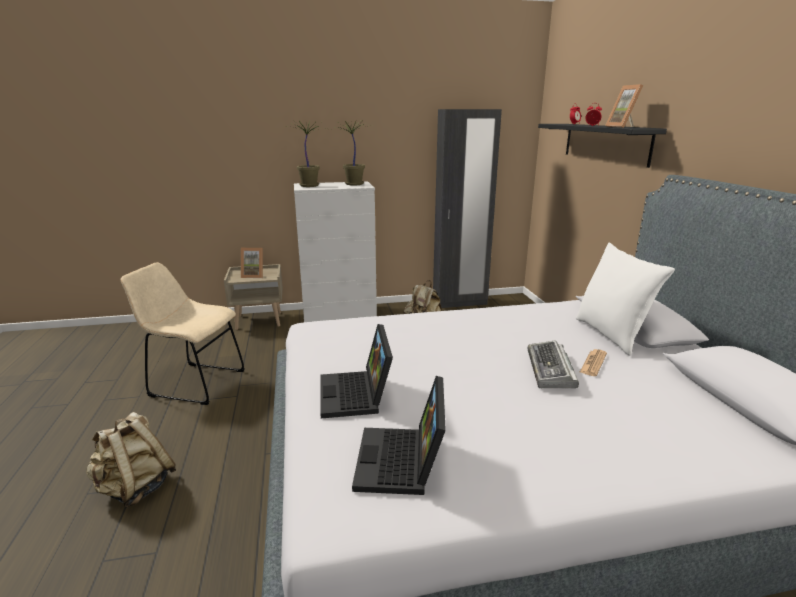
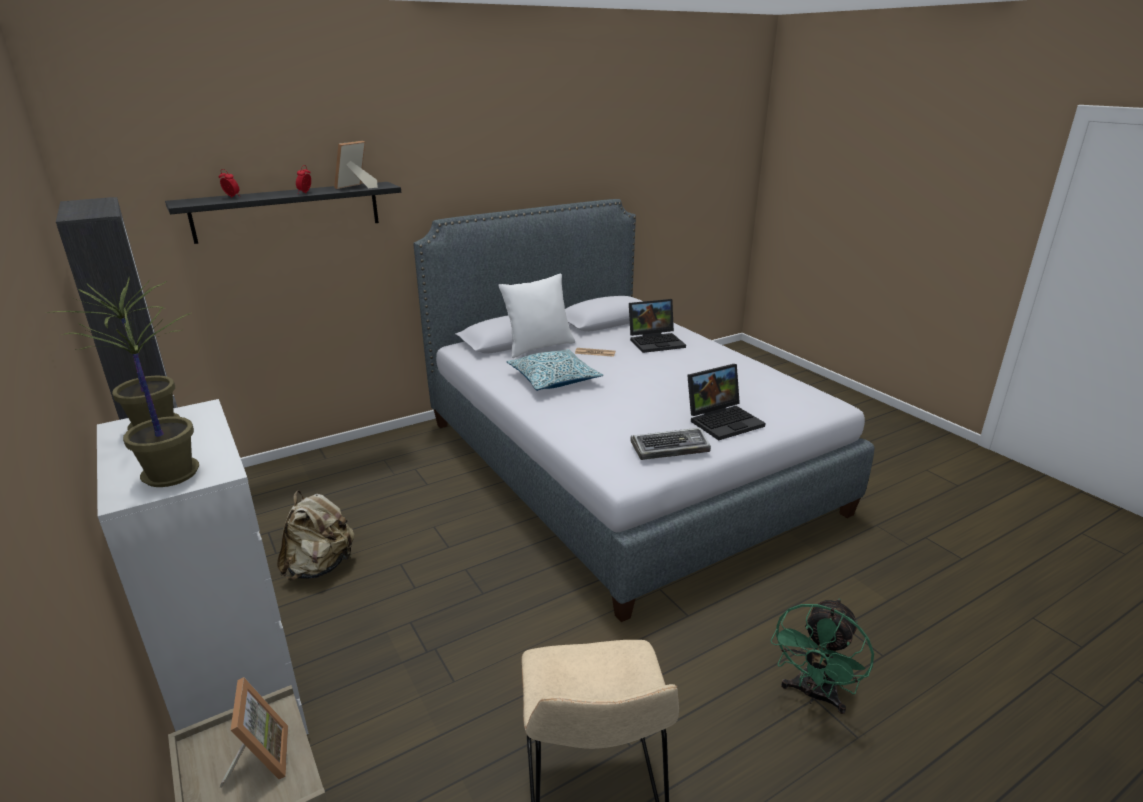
camera: 110 degrees left, 5 degrees up
(135, 488) = (813, 695): beige backpack -> green fan
(402, 463) = (771, 394): laptop -> laptop (656, 341)
(512, 329) = (554, 379): none -> pillow
(550, 370) = (620, 363): keyboard -> keyboard (670, 448)
(623, 127) = (356, 187): picture frame -> picture frame turned 150 degrees clockwise

